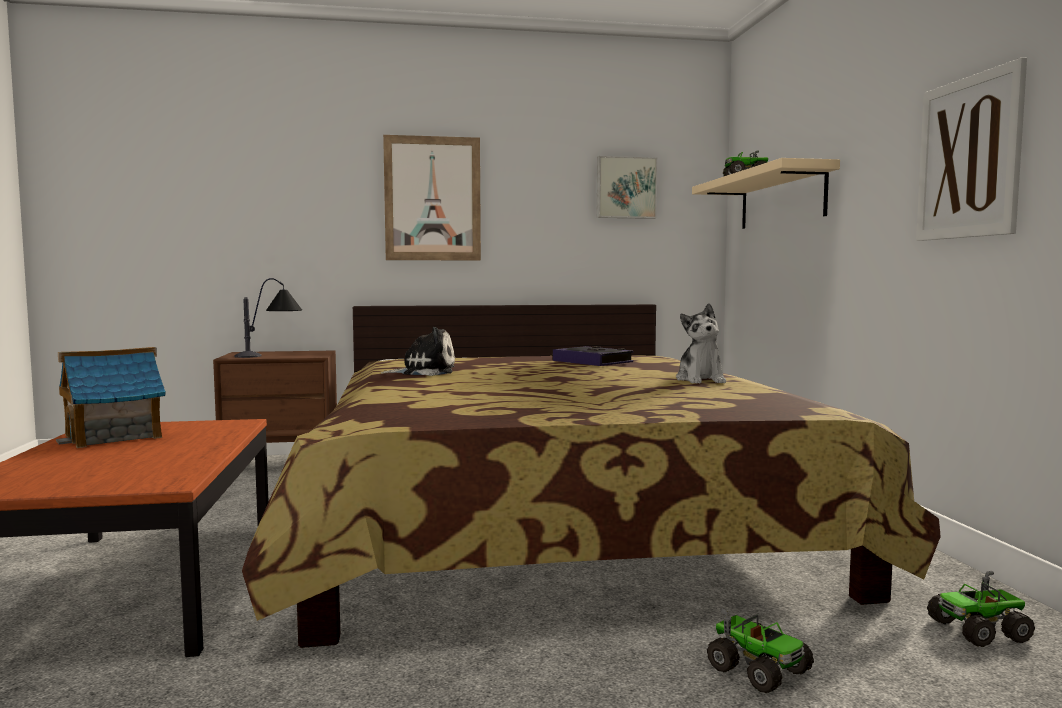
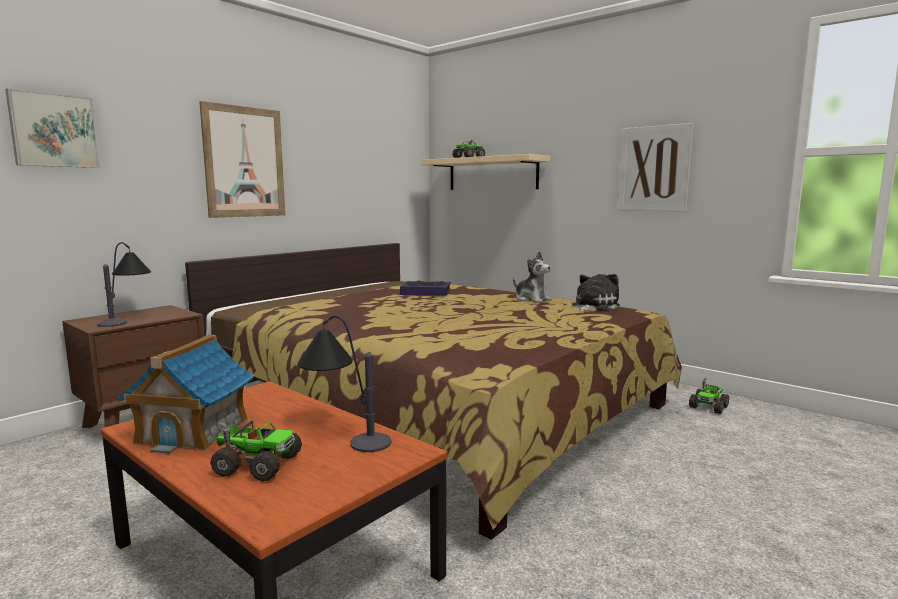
camera: 40 degrees left, 5 degrees up
(179, 459) = (343, 432): none -> table lamp
(424, 372) = (354, 318): plush toy -> plush toy (593, 306)
(625, 188) = (375, 157): picture -> picture (54, 130)
(757, 669) = (684, 453): toy truck -> toy truck (257, 465)

